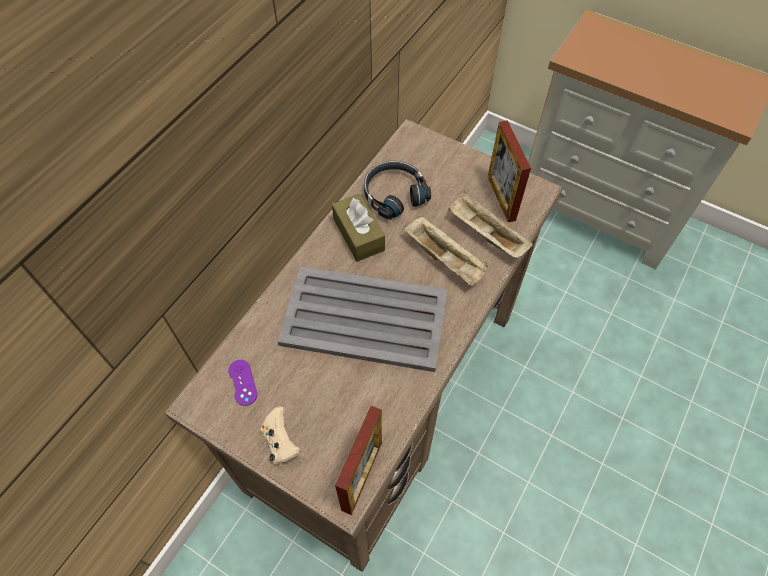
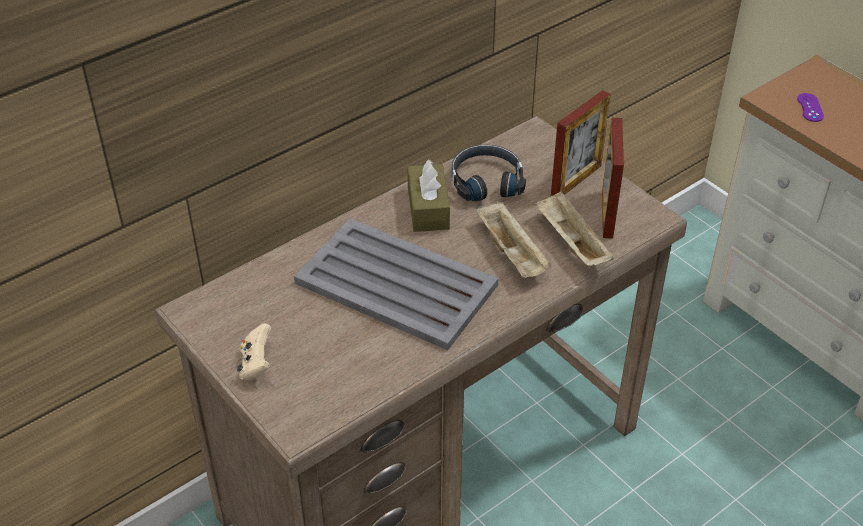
camera: 20 degrees right, 15 degrees down
(242, 382) = (243, 305): purple game controller -> purple game controller (810, 107)
(362, 476) = (324, 416): picture frame -> picture frame (576, 180)

